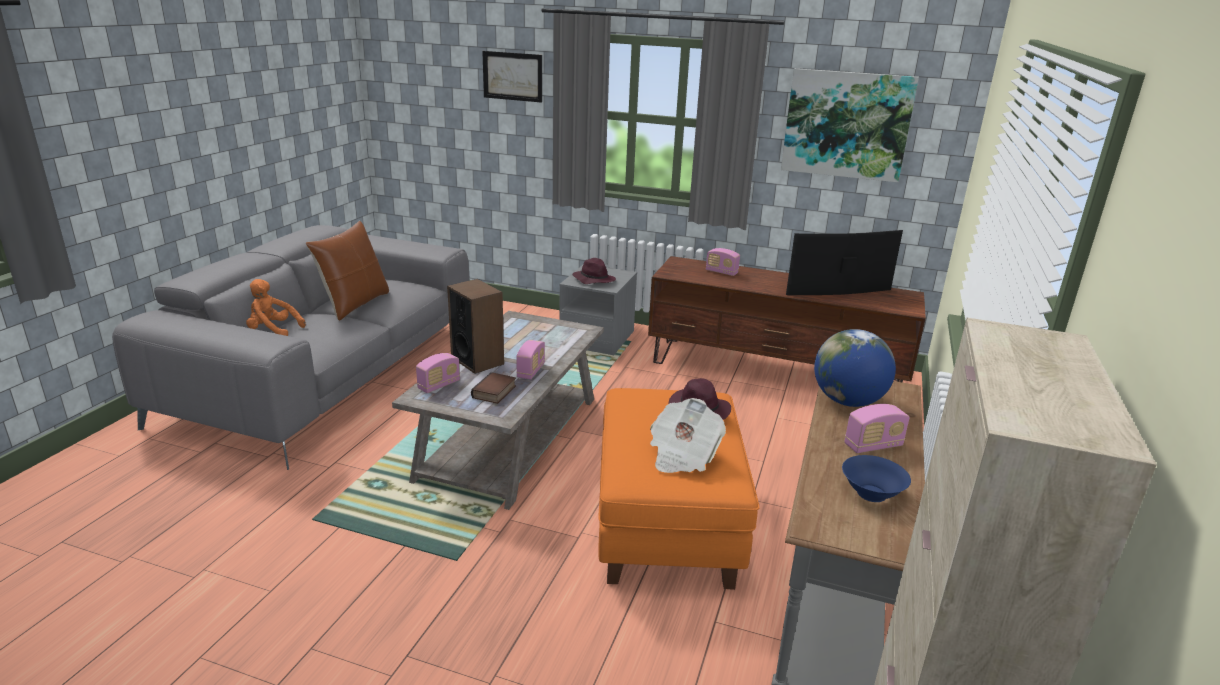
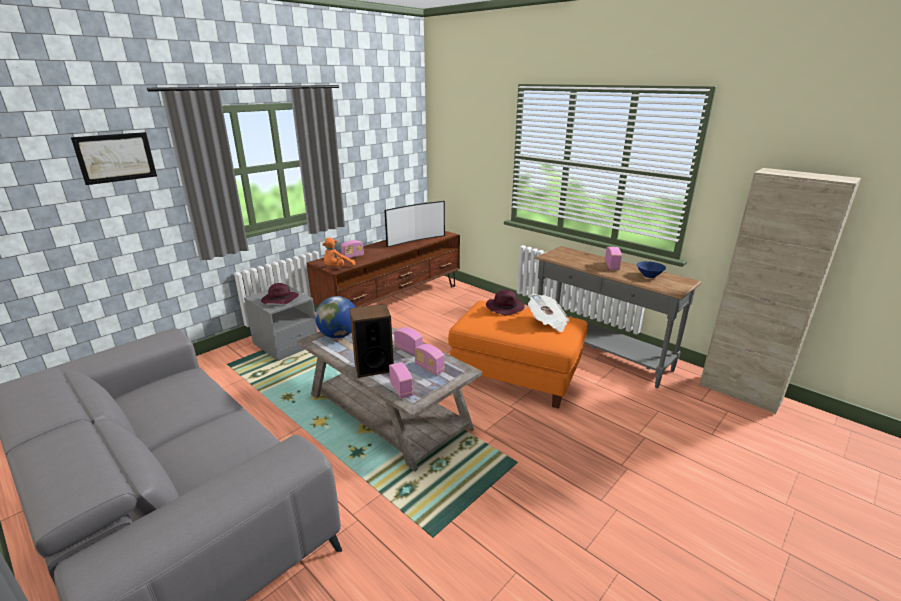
camera: 65 degrees left, 0 degrees up
(273, 331) = (183, 480): orange plush toy -> orange plush toy (337, 268)
(354, 304) = (178, 416): brown pillow -> none
(495, 392) = (429, 368): book -> radio
(841, 293) = (415, 240): television -> television turned 135 degrees counterclockwise
(846, 124) = (374, 146): picture -> none
(848, 401) = (571, 260): globe -> globe (338, 335)

